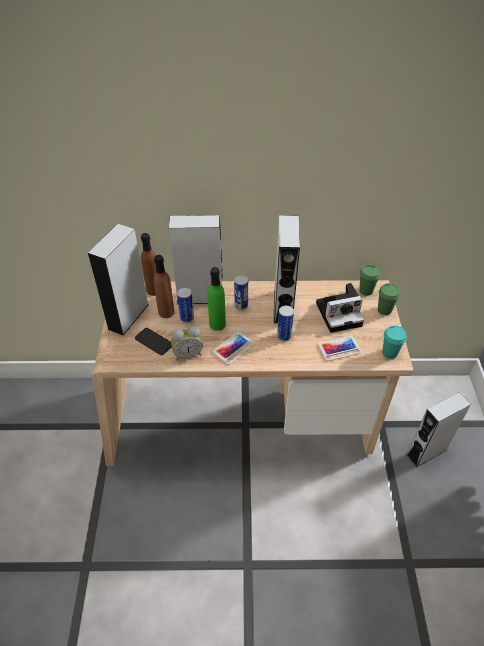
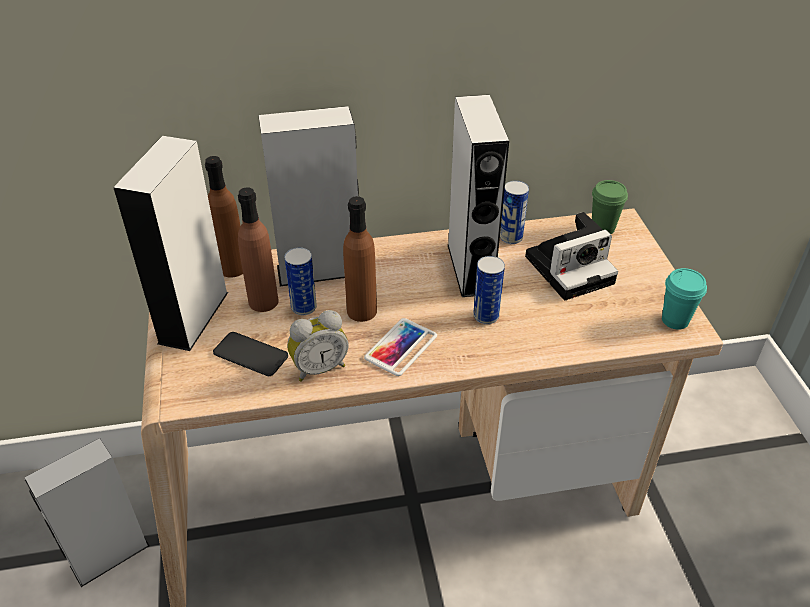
camera: 10 degrees left, 5 degrees down
(217, 324) = (362, 311): green bottle -> brown bottle
(241, 305) = (396, 275): can -> can (511, 237)
(339, 348) = (587, 324): phone -> none
(384, 310) = (643, 254): green cup -> none
(426, 452) = (725, 499): grey speaker -> grey speaker (109, 555)

